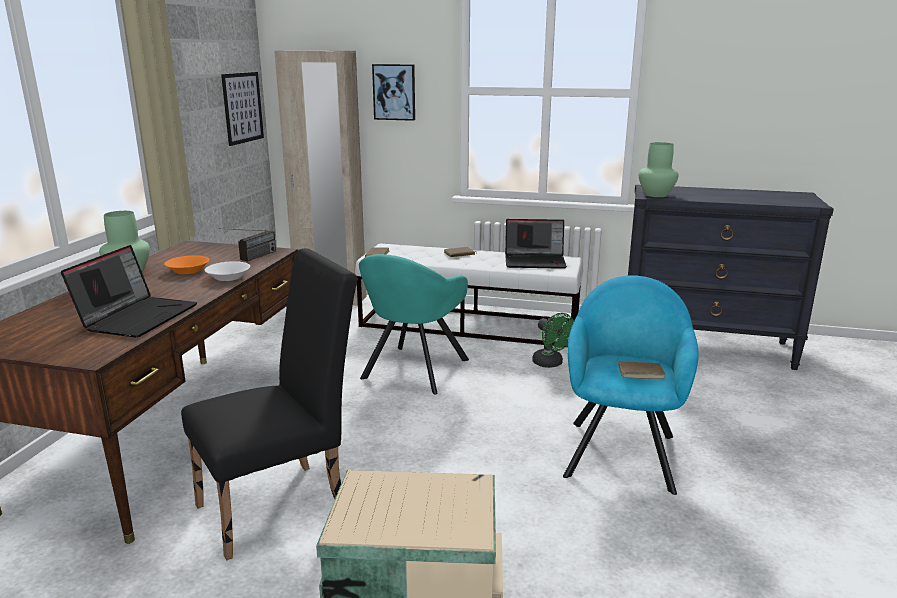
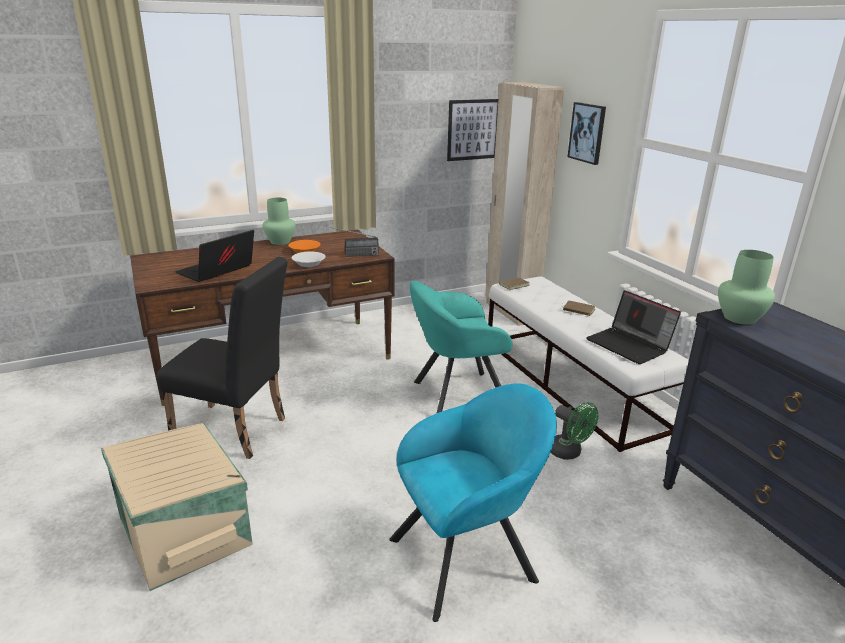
camera: 50 degrees right, 5 degrees up
(138, 317) = (216, 271): laptop -> laptop turned 150 degrees clockwise
(551, 364) = (569, 453): green fan -> green fan turned 60 degrees counterclockwise
(640, 372) = (462, 486): brown book -> none

